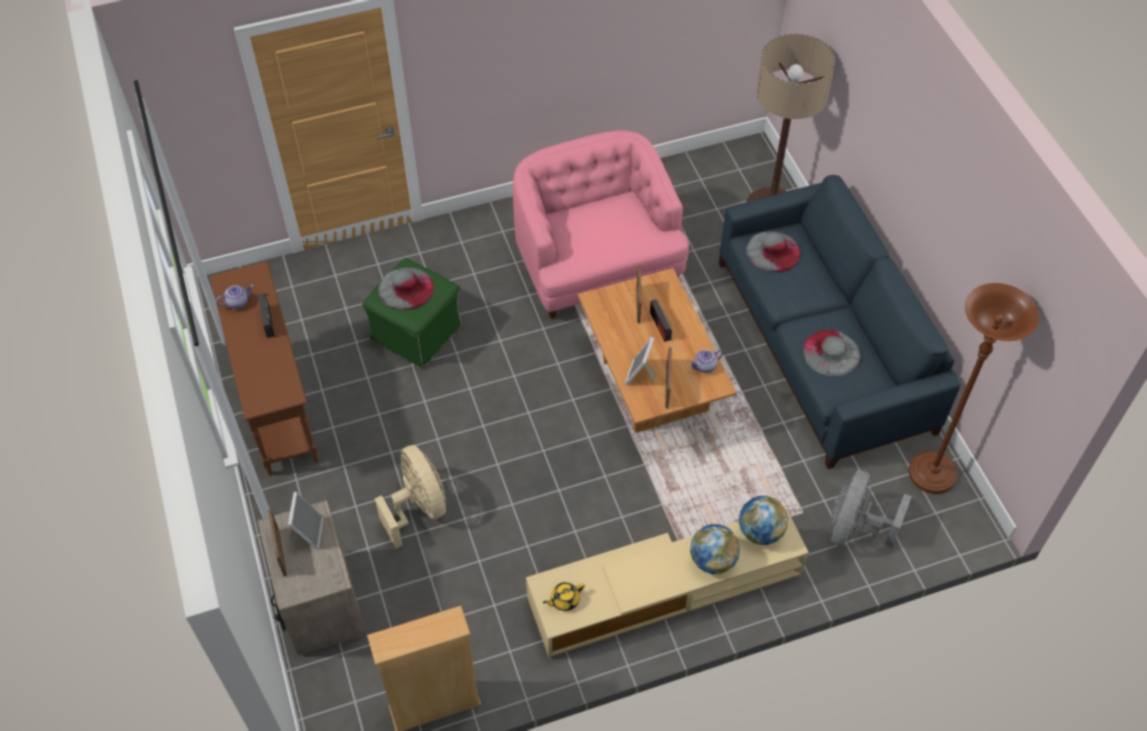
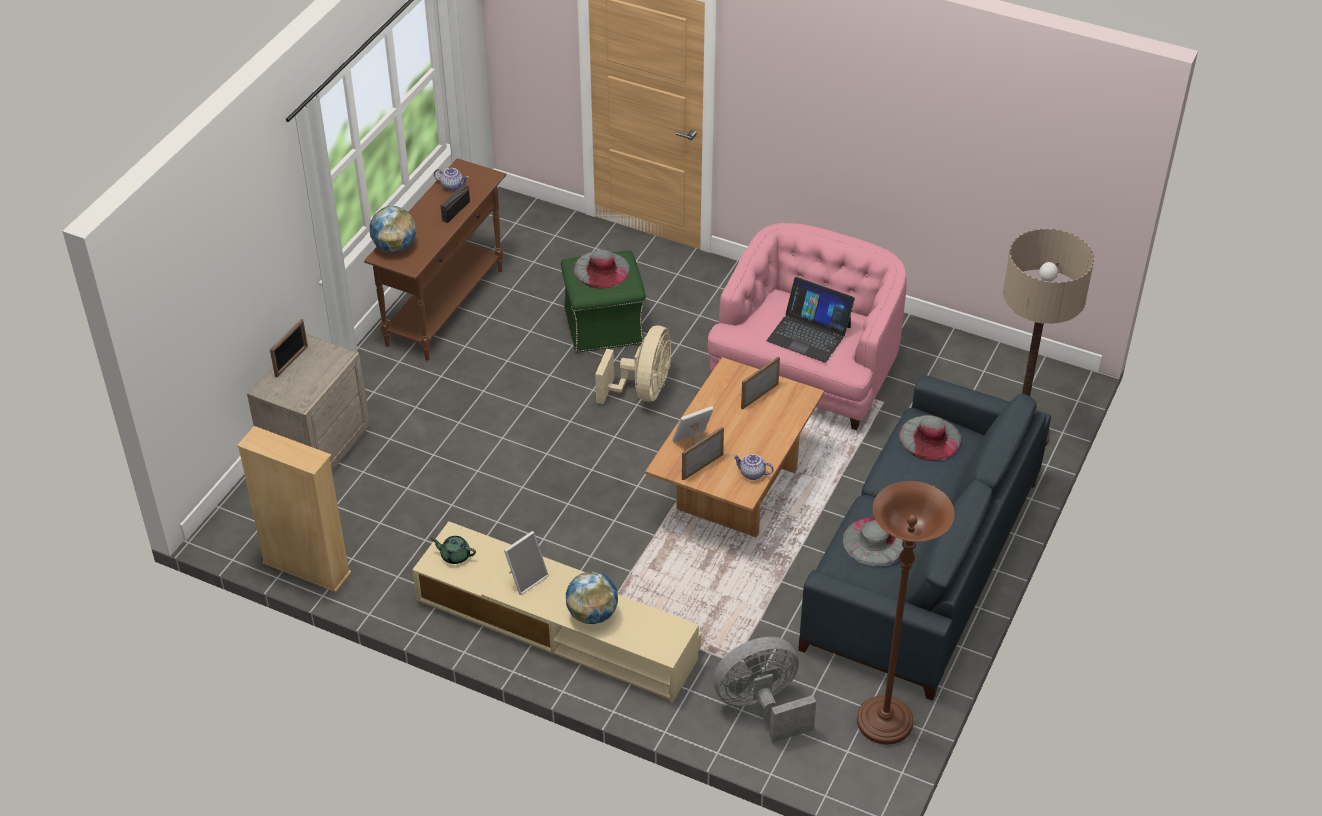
camera: 45 degrees right, 10 degrees down
(307, 532) = (322, 362): picture frame -> picture frame (526, 578)
(418, 507) = (455, 439): beige fan -> beige fan (643, 391)
(564, 600) = (455, 555): yellow teapot -> green teapot
(614, 232) = (809, 333): none -> laptop
(660, 326) = (755, 422): radio -> none
(760, 531) = (654, 625): globe -> globe (394, 247)

